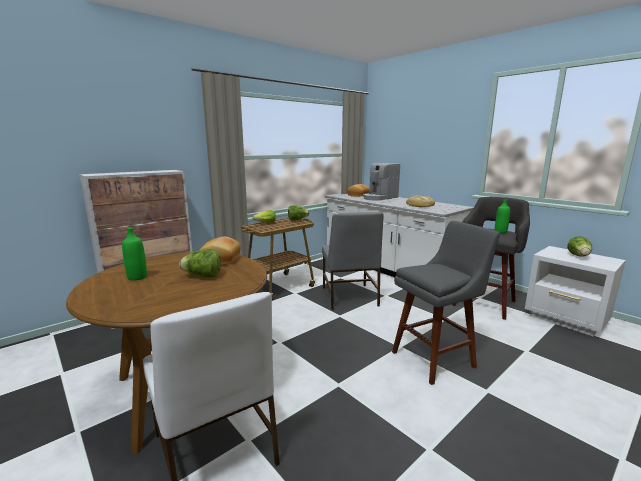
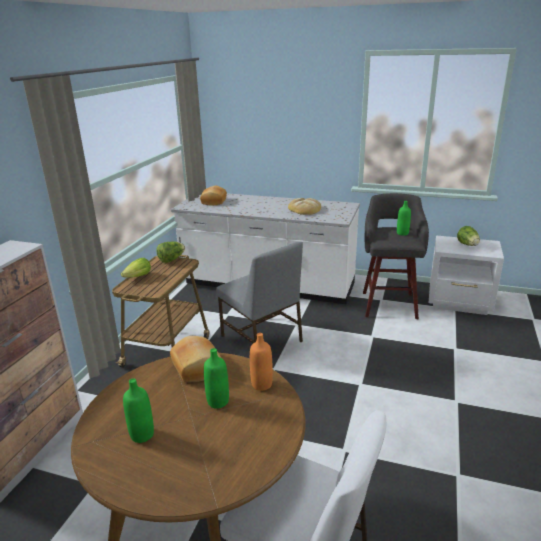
camera: 30 degrees left, 10 degrees up
(203, 276) = (218, 401): lettuce -> green bottle
(243, 276) = (261, 384): none -> orange bottle
(379, 198) = (245, 202): coffee machine -> none
(436, 358) = (398, 384): grey stool -> none

